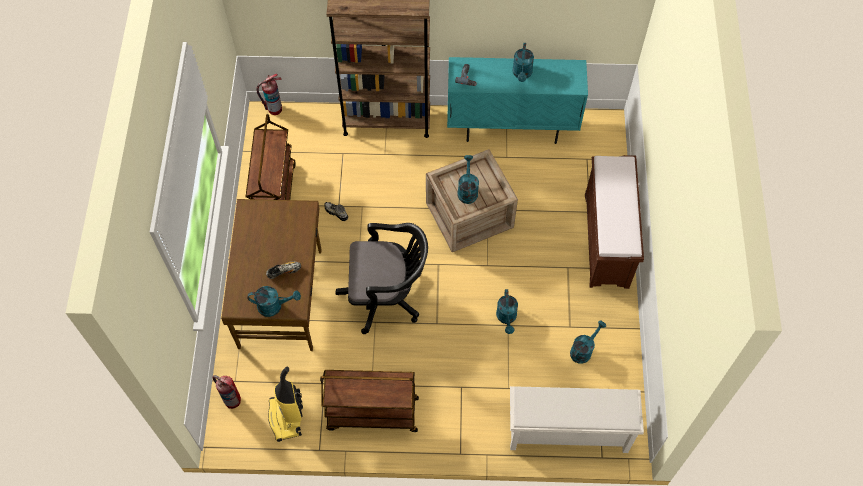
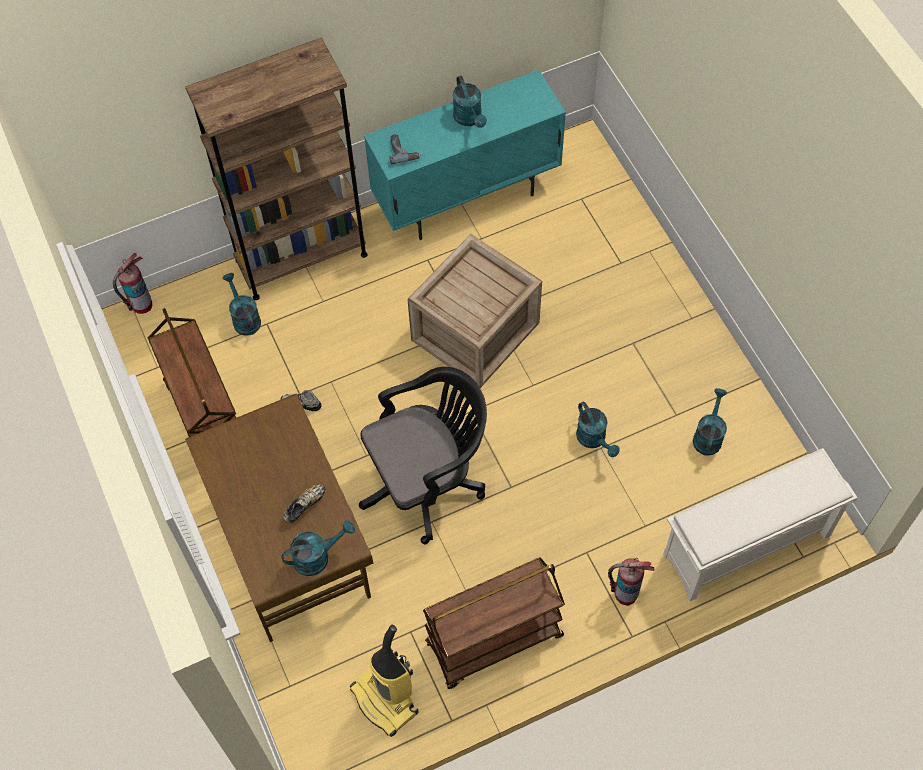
camera: 25 degrees left, 0 degrees up
(232, 400) = (300, 712): fire extinguisher -> fire extinguisher (625, 593)
(467, 190) = (471, 297): turquoise watering can -> turquoise watering can (244, 318)
(607, 241) = (662, 289): brown bench -> none

